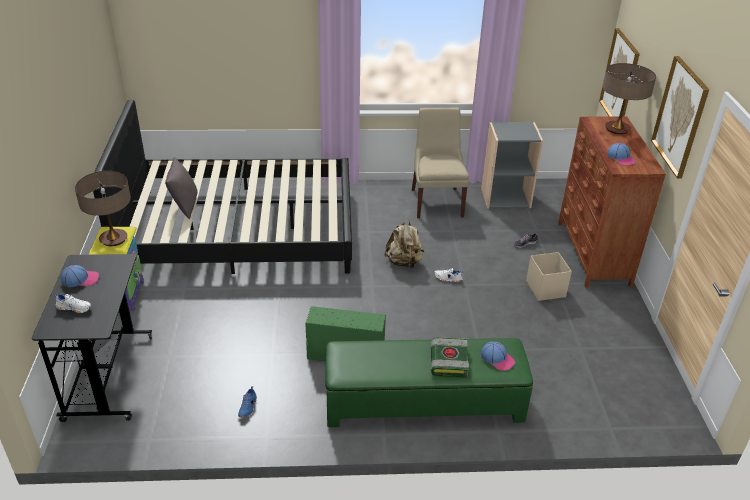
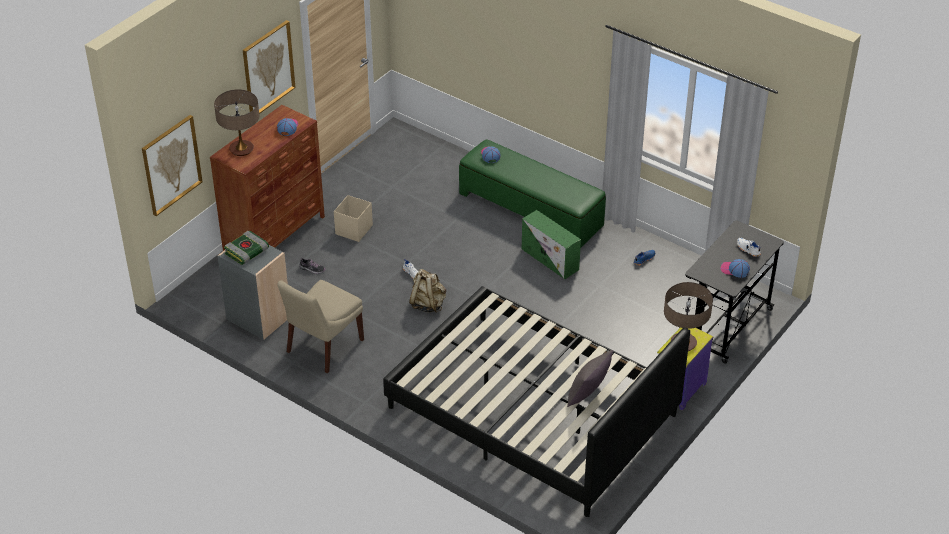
camera: 140 degrees left, 5 degrees up
(448, 361) = (521, 168): book -> book (246, 252)

